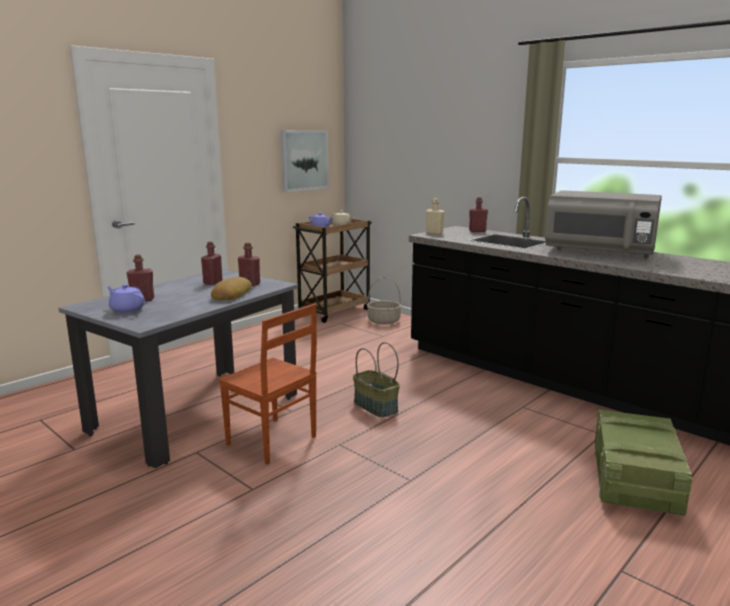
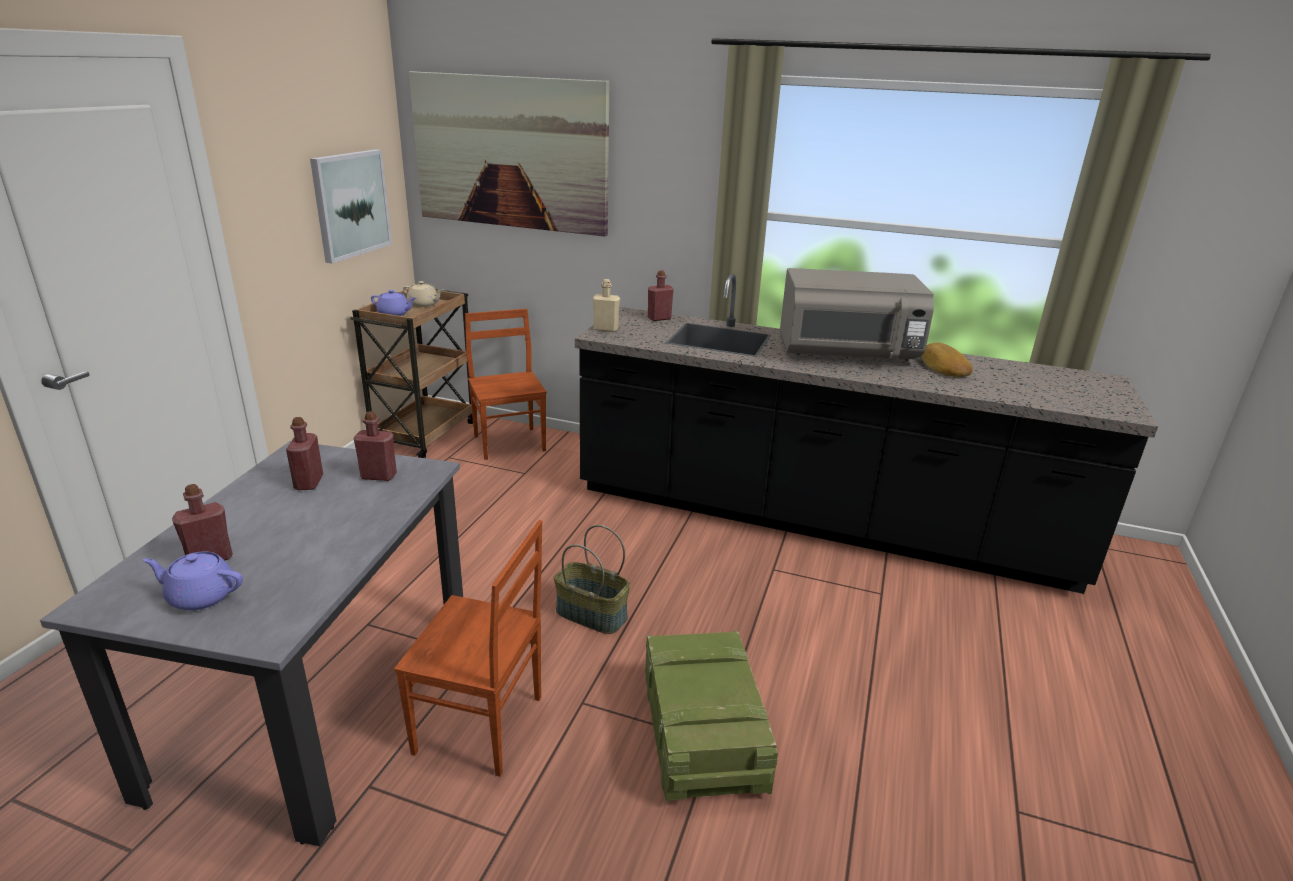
camera: 25 degrees left, 10 degrees up
(231, 294) = (368, 513): bread -> bread (943, 366)
(384, 321) = (510, 443): basket -> brown chair
(401, 129) = (510, 153): none -> picture
(635, 481) = (954, 662): crate -> crate (703, 737)

